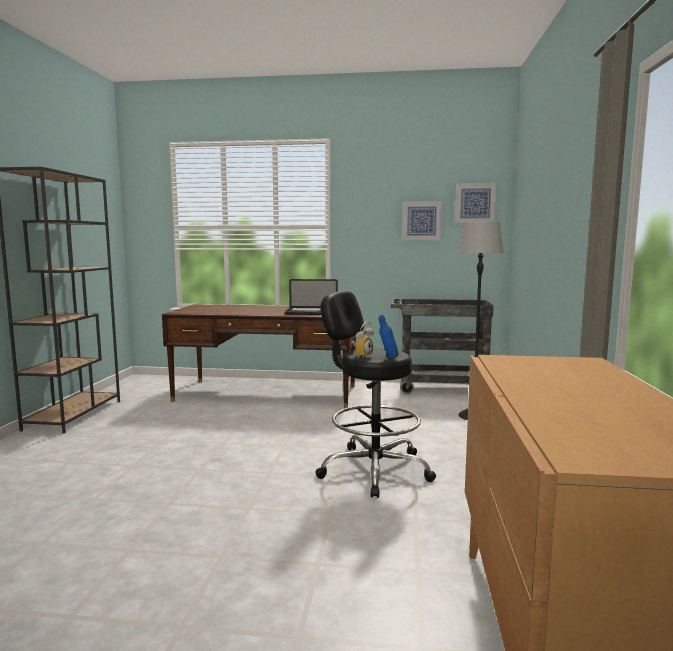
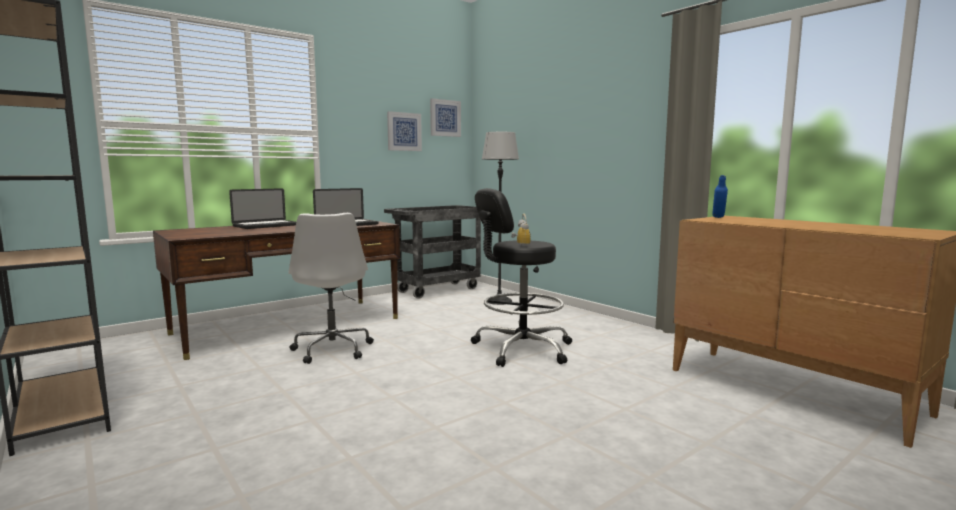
camera: 45 degrees left, 0 degrees up
(247, 421) = (332, 351): none -> white office chair
(261, 307) = (266, 226): none -> laptop
(388, 358) = (543, 244): blue bottle -> blue bottle (718, 218)

